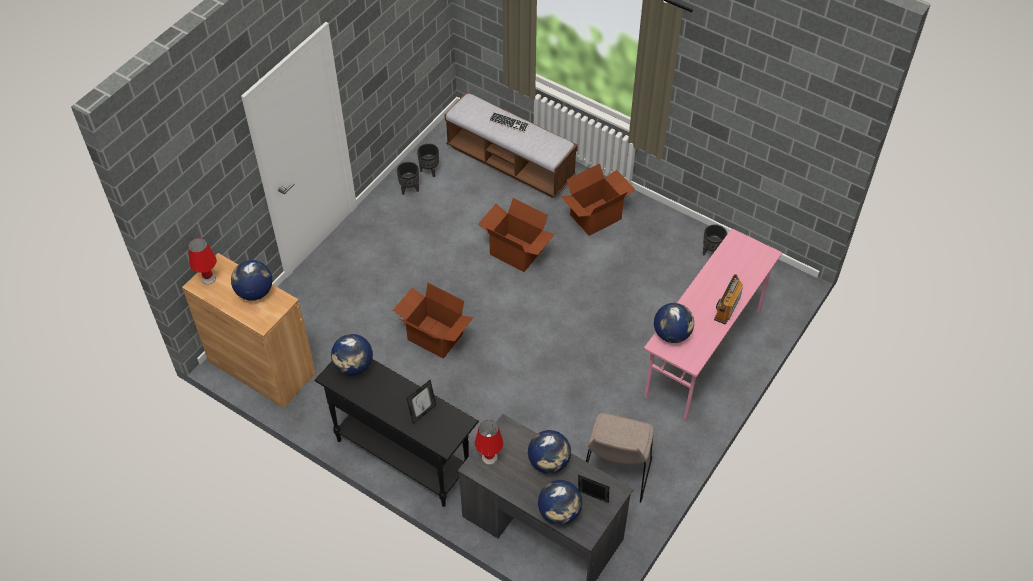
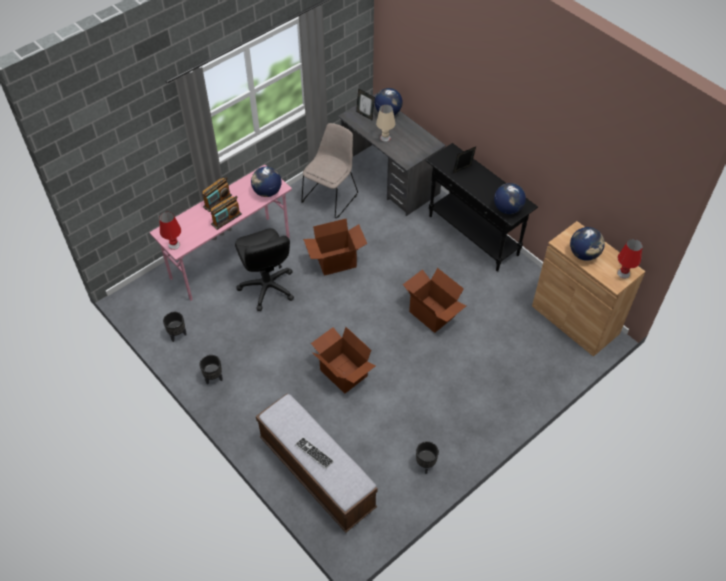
camera: 165 degrees left, 0 degrees up
(429, 171) = (401, 483): black planter -> black planter (214, 378)
(489, 457) = (423, 147): red table lamp -> red table lamp (174, 245)
(549, 462) = (385, 138): globe -> beige table lamp
(595, 216) = (260, 392): cardboard box -> cardboard box (336, 261)
(640, 326) = (267, 287): none -> black office chair
(702, 287) = (226, 219): none -> radio

